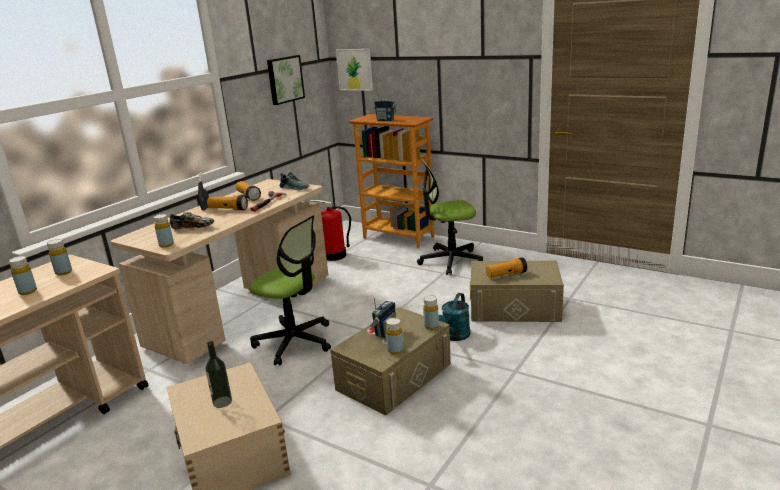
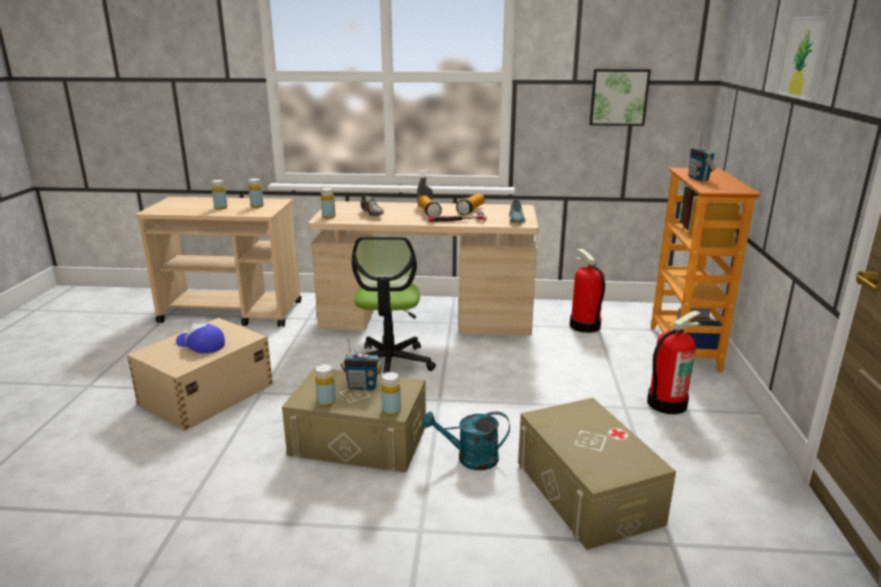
camera: 60 degrees right, 0 degrees up
(222, 402) = (200, 344): bottle -> cap
(355, 69) = (729, 102): picture -> picture (806, 57)
(450, 261) = (666, 403): office chair -> fire extinguisher
(506, 275) = (574, 434): flashlight -> none

